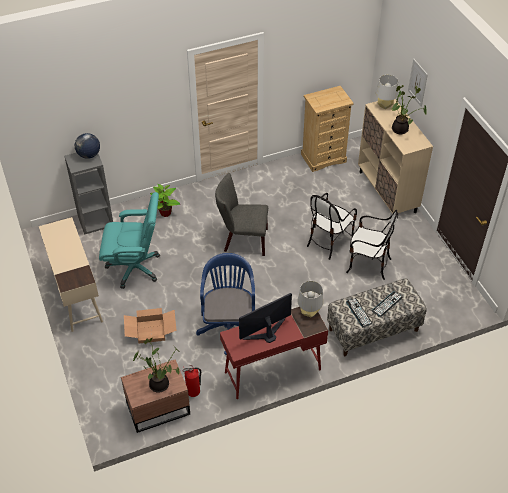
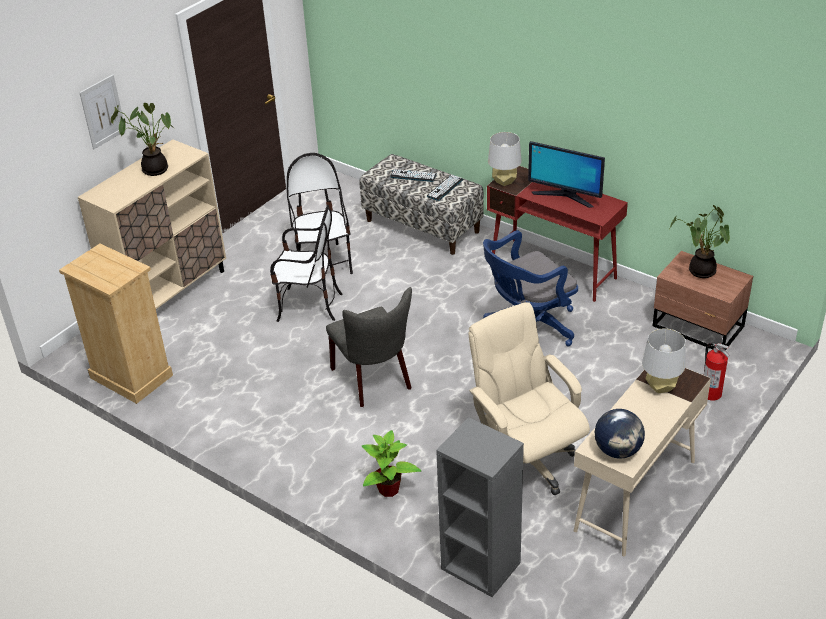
camera: 120 degrees left, 10 degrees down
(89, 155) = (462, 446): globe -> globe (618, 450)
(135, 267) = (526, 462): turquoise office chair -> beige office chair
(150, 332) = (610, 387): cardboard box -> none
(193, 391) = (645, 311): fire extinguisher -> fire extinguisher (711, 393)
(384, 106) = (106, 196): grey table lamp -> grey table lamp (660, 387)

